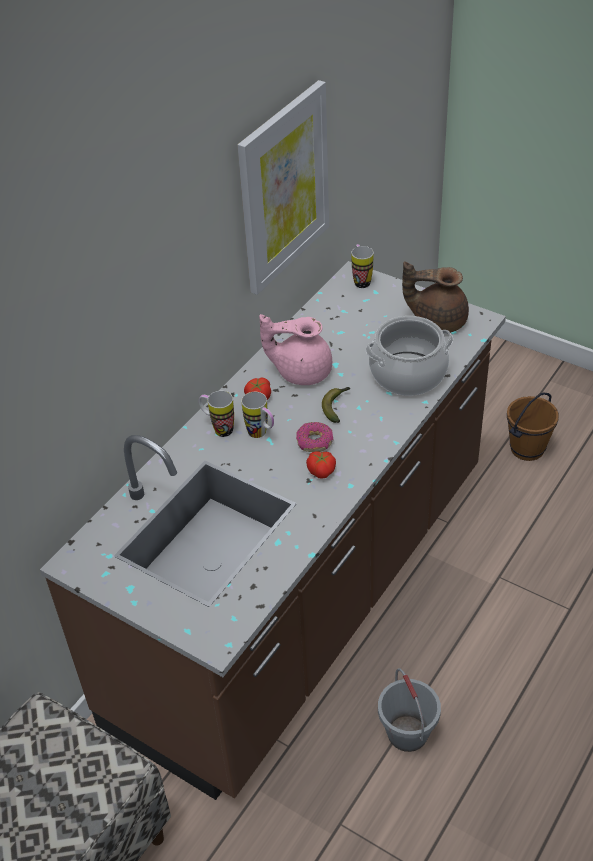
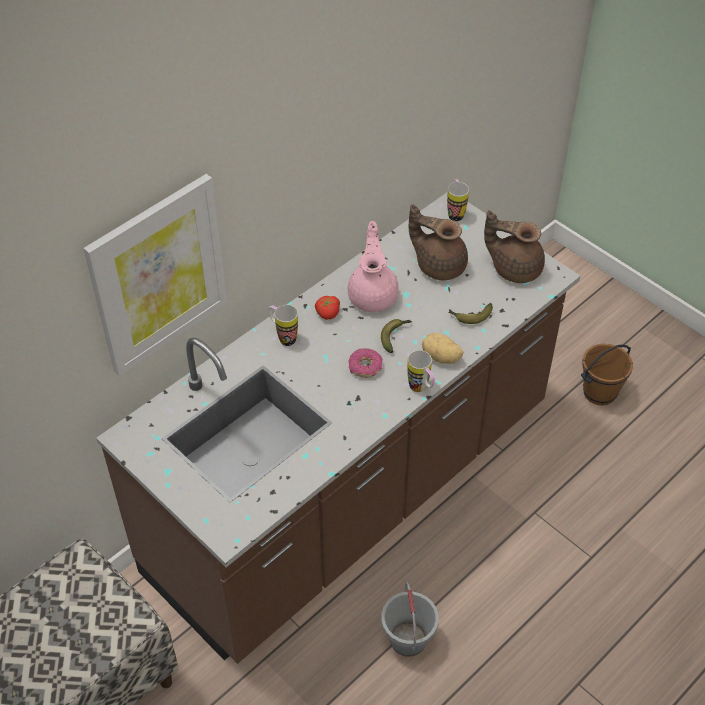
camera: 10 degrees right, 5 degrees up
(261, 434) = (319, 350): mug -> mug (421, 389)
(283, 188) = (385, 124): picture -> picture (158, 275)
(301, 371) = (373, 295): pink teapot -> pink teapot turned 75 degrees clockwise
(322, 470) = (363, 396): tomato -> none
(360, 331) = (439, 265): none -> brown teapot
(391, 418) = (441, 358): none -> potato
(408, 373) = (470, 316): cooking pot -> banana

